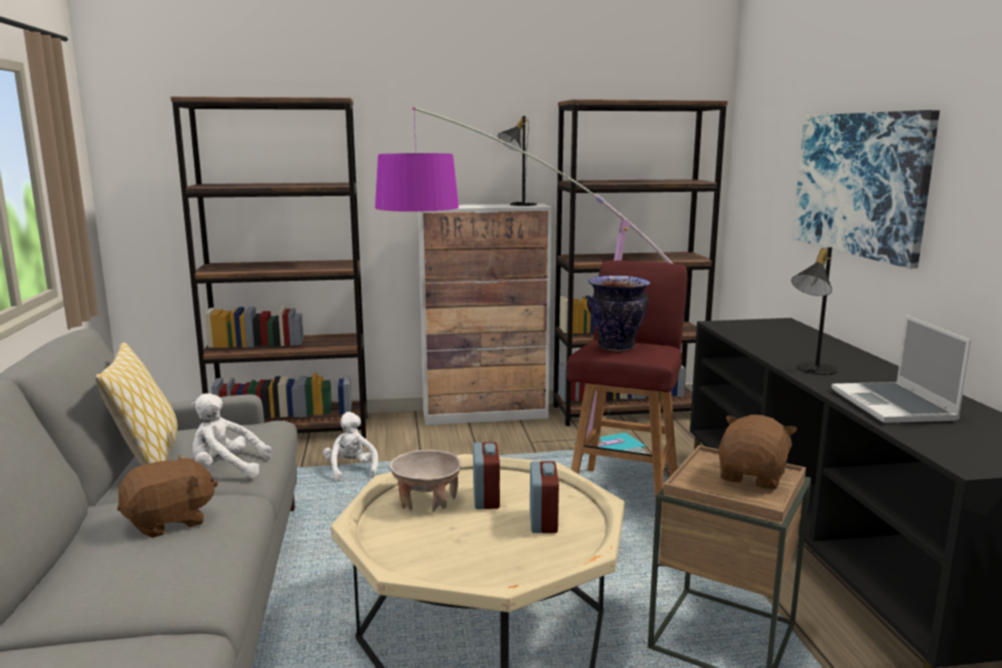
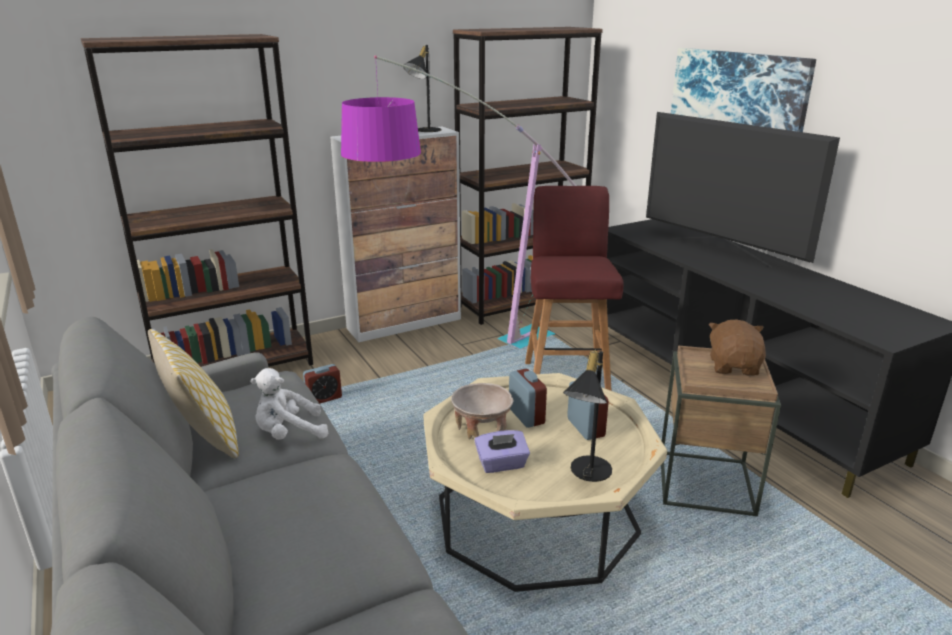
camera: 20 degrees left, 10 degrees up
(169, 521) = (299, 498): brown plush toy -> none
(351, 470) = (324, 399): white plush toy -> alarm clock
(414, 538) = (502, 464): none -> purple tissue box
(616, 347) = (568, 264): vase -> none
(811, 370) = (723, 269): black table lamp -> black table lamp (586, 472)
(826, 354) = (720, 251): none -> television
(894, 405) = (802, 295): laptop -> none

